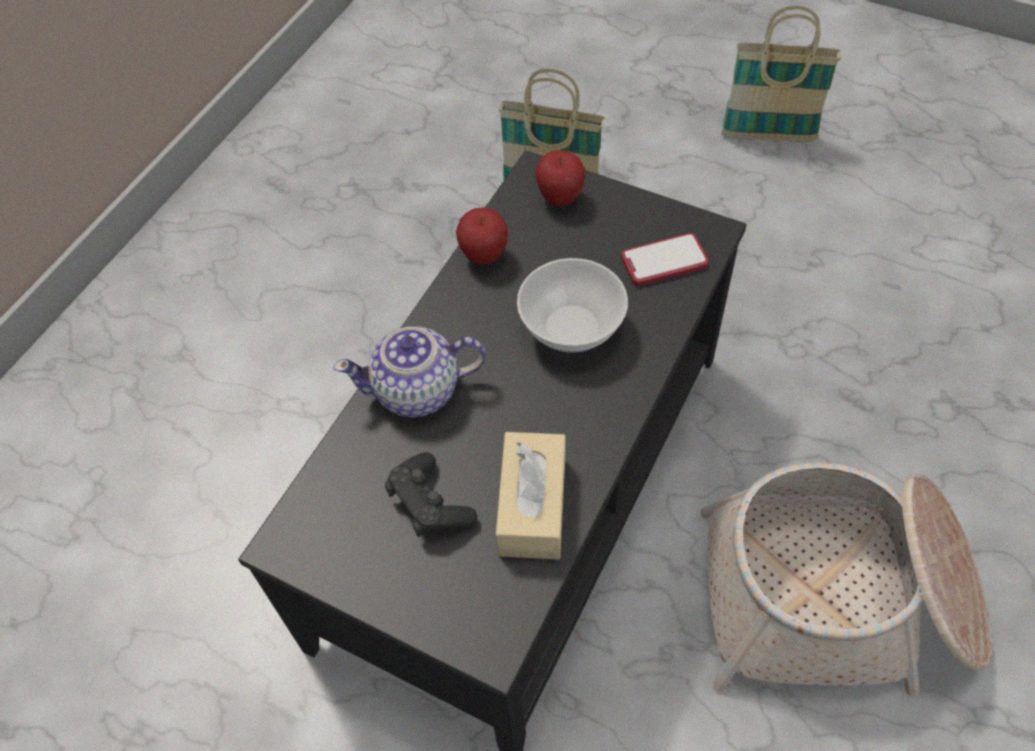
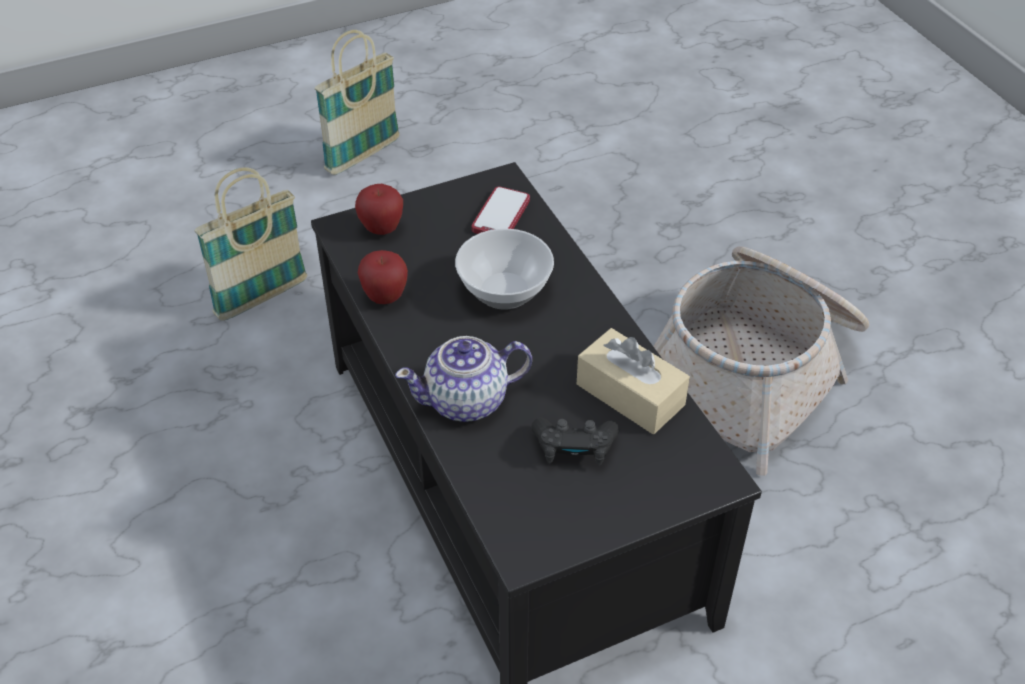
camera: 55 degrees left, 10 degrees down
(418, 391) = (467, 401): teapot -> teapot turned 45 degrees clockwise

